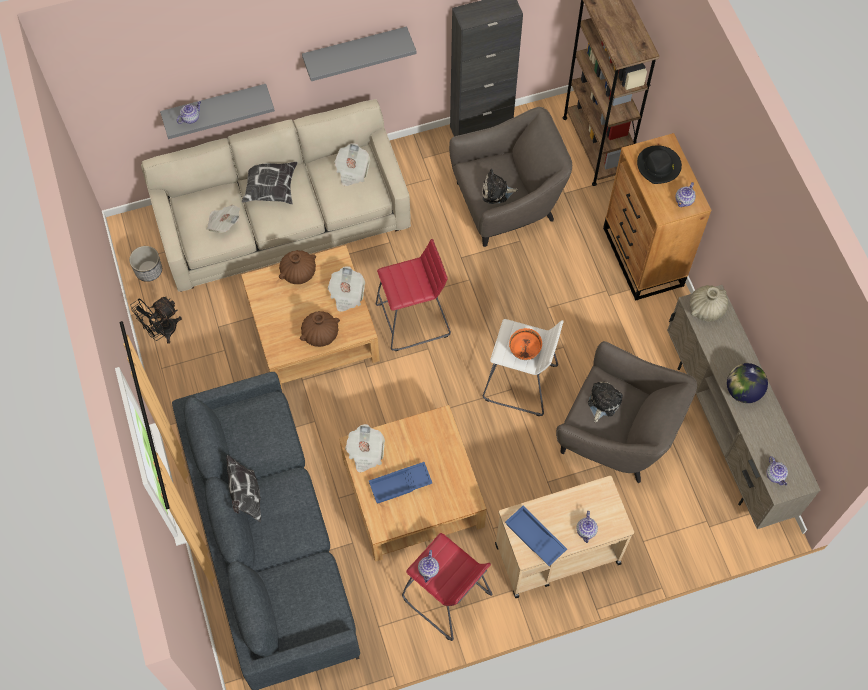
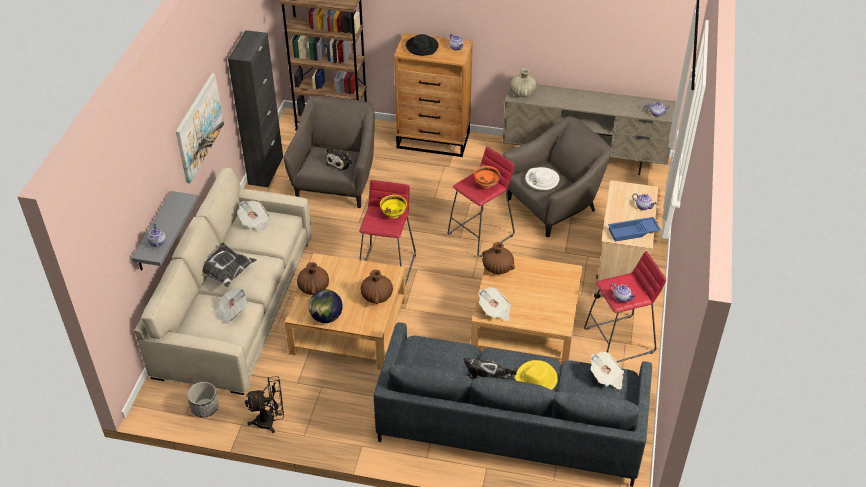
camera: 60 degrees left, 20 degrees down
(162, 331) = (270, 421): black fan -> black fan turned 90 degrees counterclockwise
(283, 536) = (536, 379): none -> yellow hat
(346, 294) = (355, 269): newspaper -> newspaper (606, 377)
(355, 49) = (199, 127): grey shelf -> picture
(400, 485) = (534, 302): blue tray -> none
(418, 287) = (393, 215): none -> yellow bowl
(429, 425) = (497, 268): none -> brown vase
(520, 383) = (481, 234): white stool -> red stool
(603, 403) = (541, 180): plush toy -> white hat
(742, 391) = (590, 102): globe -> globe (326, 317)

